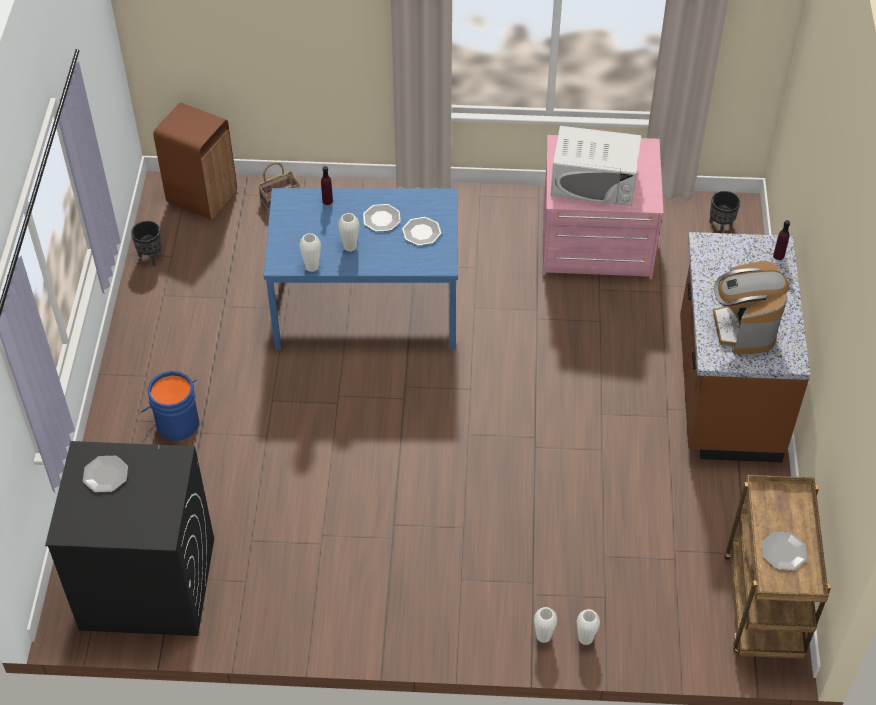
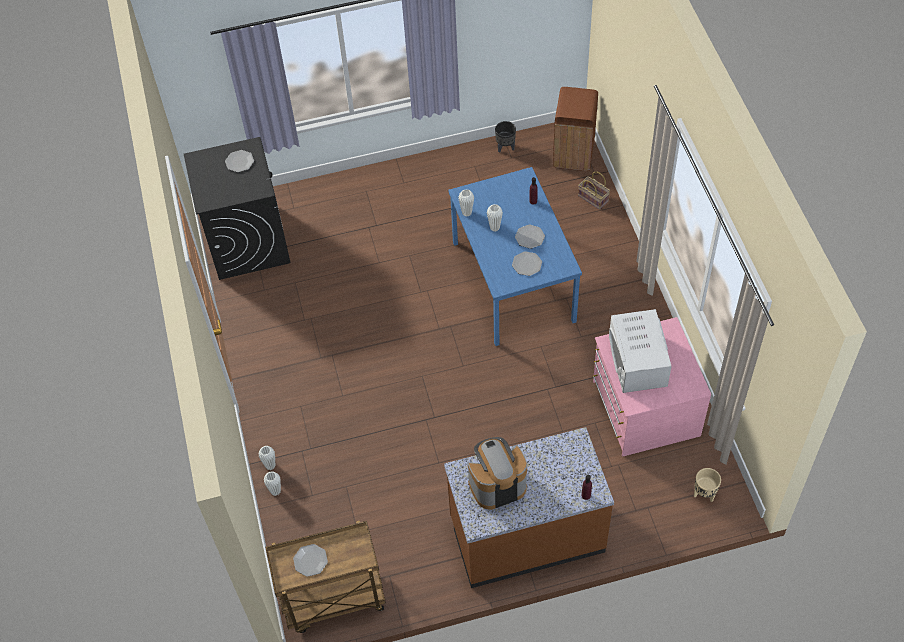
camera: 75 degrees right, 5 degrees up
(176, 422) = (372, 212): blue bucket -> none
(721, 227) = (704, 494): black planter -> beige planter

